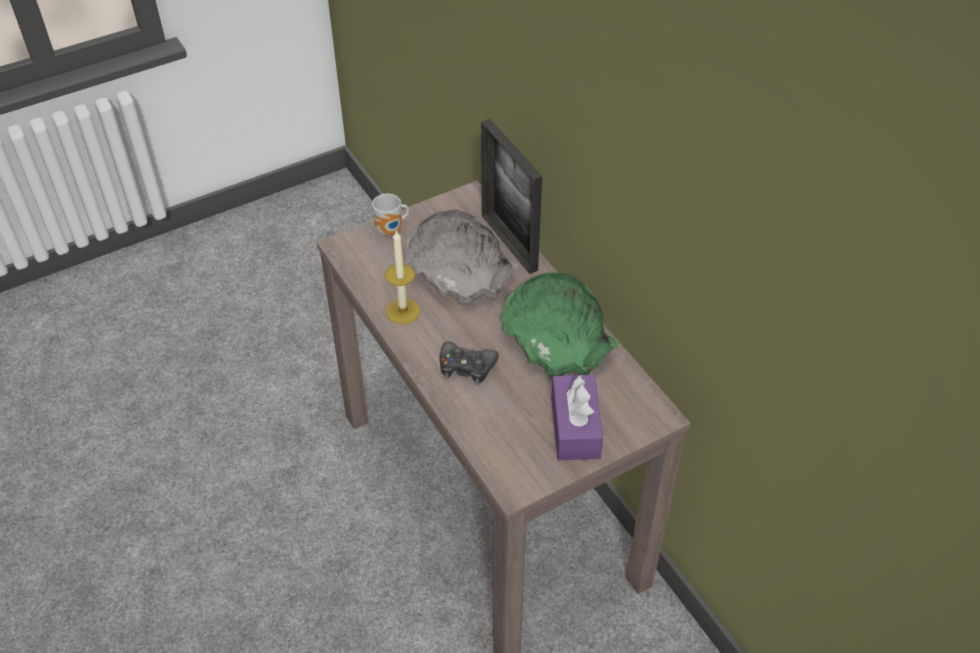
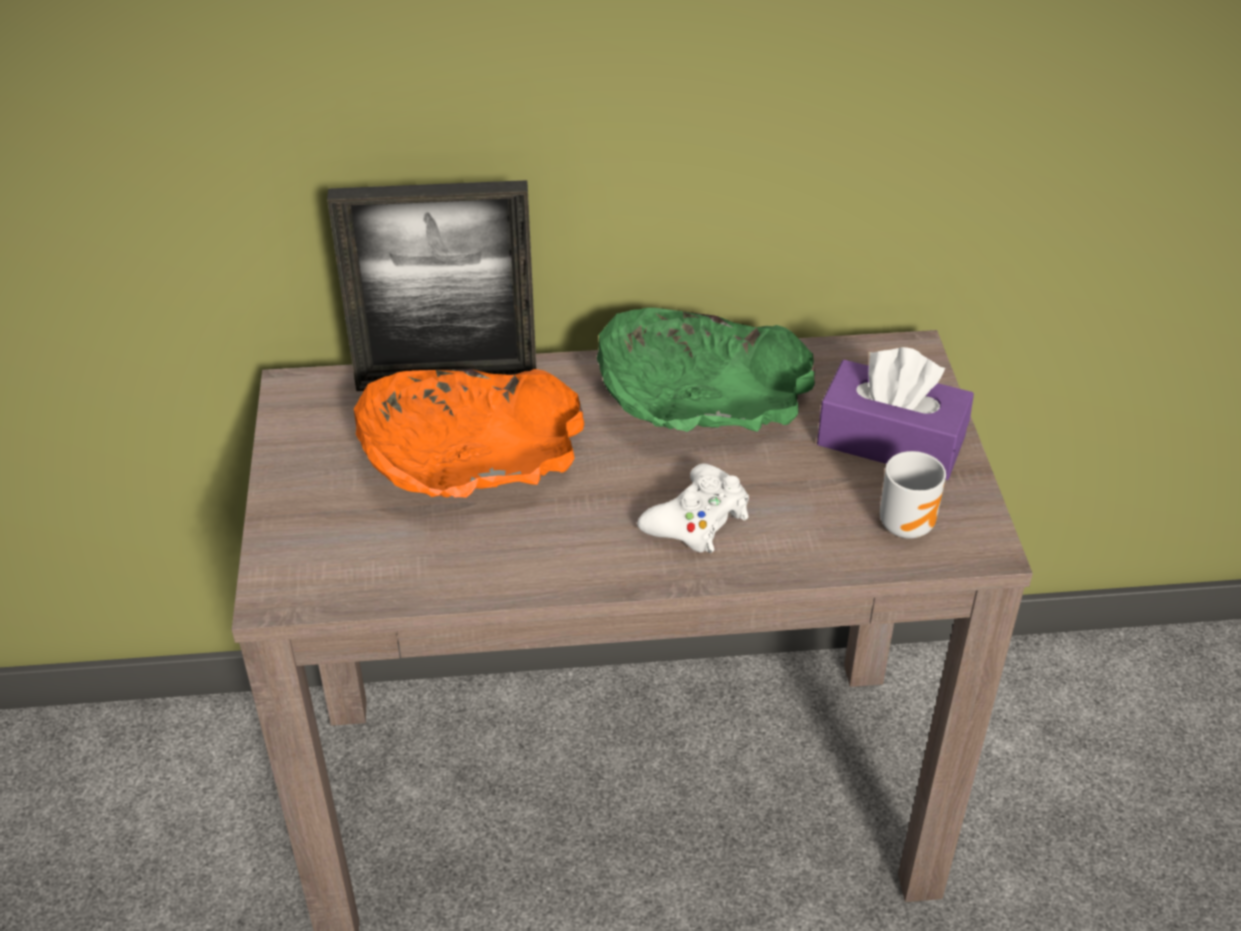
camera: 65 degrees left, 5 degrees down
(391, 230) = (295, 513): mug -> mug (908, 524)
(403, 311) = (513, 559): candle -> none
(459, 271) = (469, 459): grey bowl -> orange bowl
(466, 367) = (697, 520): black game controller -> white game controller

